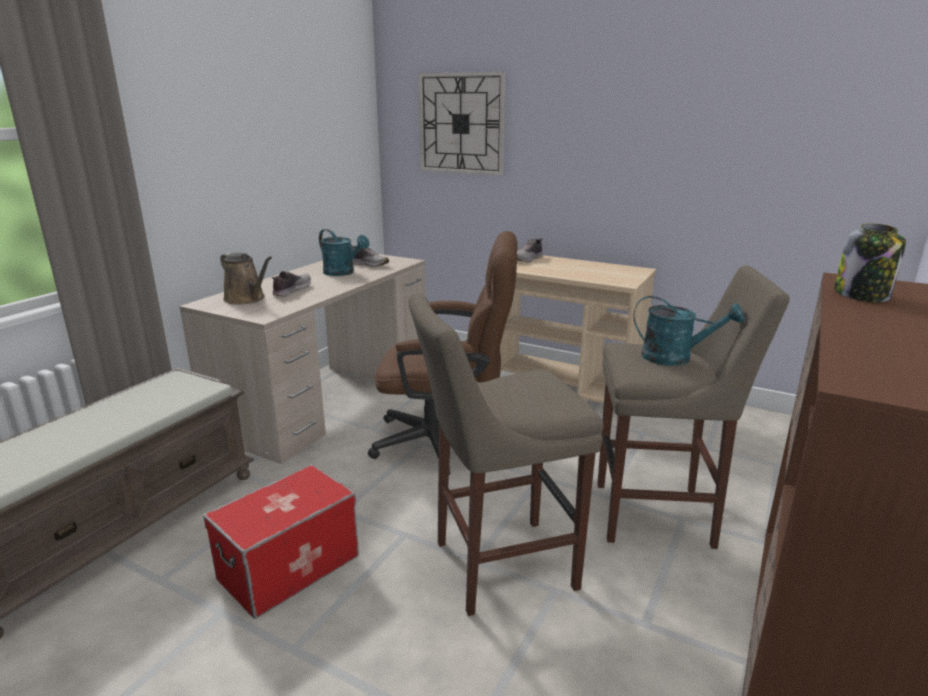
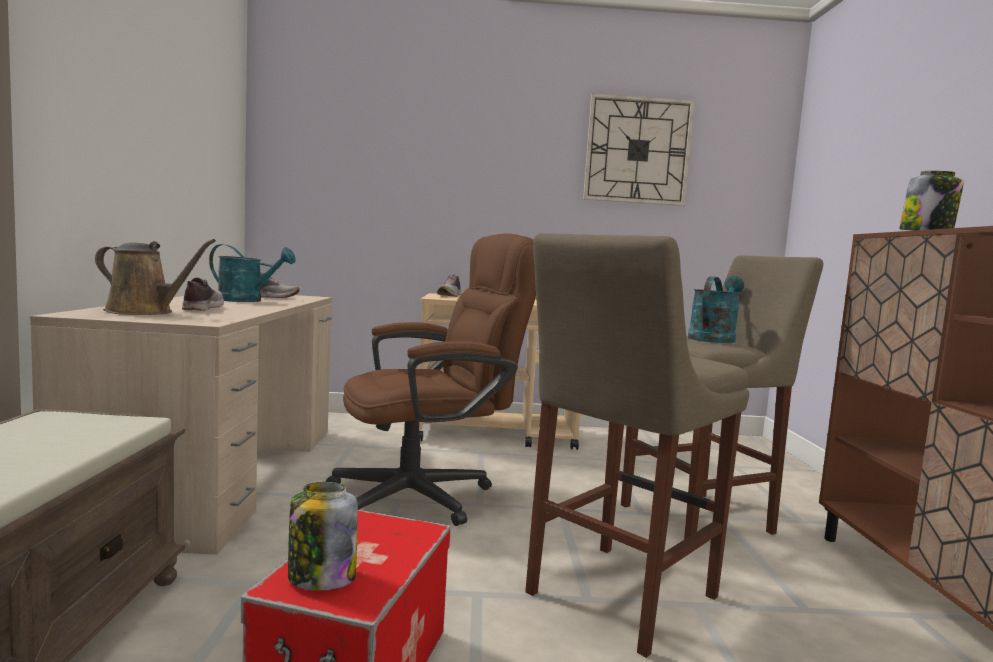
camera: 30 degrees left, 15 degrees down
(247, 513) = (320, 577): none -> jar
(461, 123) = (360, 155): wall clock -> wall clock (637, 150)
(675, 358) = (713, 338): turquoise watering can -> turquoise watering can turned 45 degrees counterclockwise

